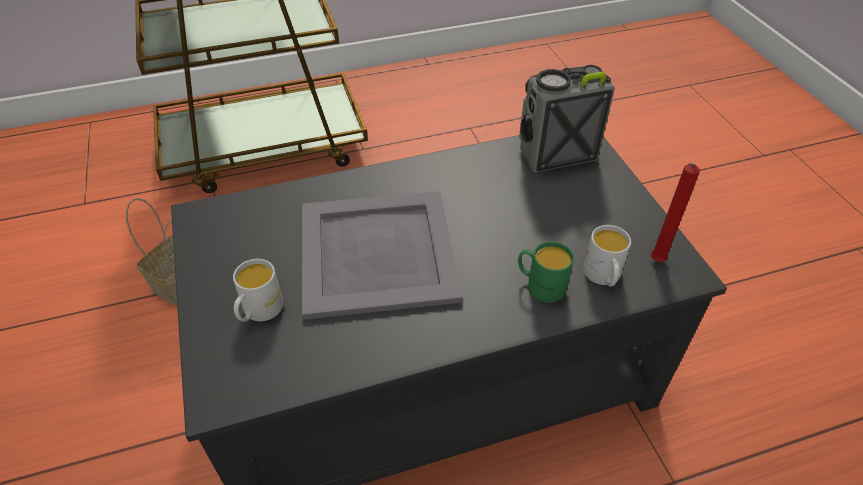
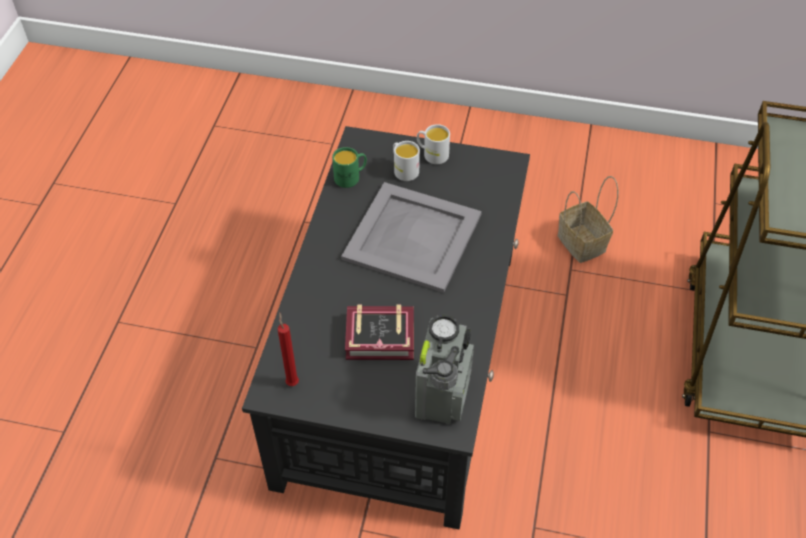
camera: 120 degrees right, 5 degrees up
(537, 216) = (383, 339): none -> book
(540, 285) = (323, 304): green mug -> green mug (351, 177)
(603, 277) = (304, 342): white mug -> white mug (432, 154)

